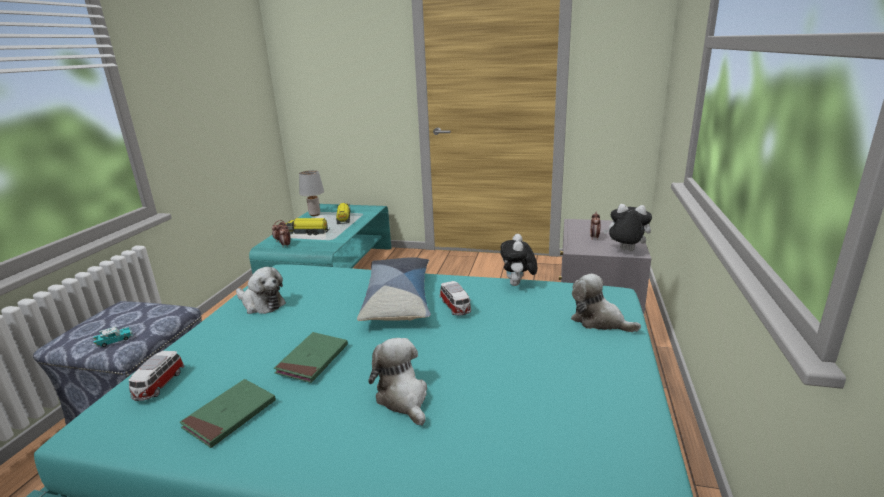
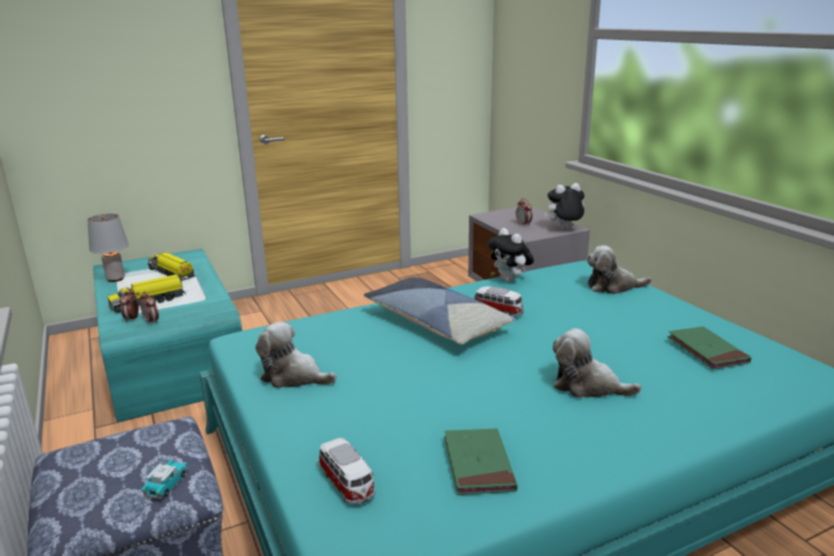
camera: 40 degrees left, 0 degrees up
(261, 304) = (294, 377): plush toy -> plush toy turned 150 degrees counterclockwise
(312, 360) = (463, 394): green book -> green book (707, 351)

